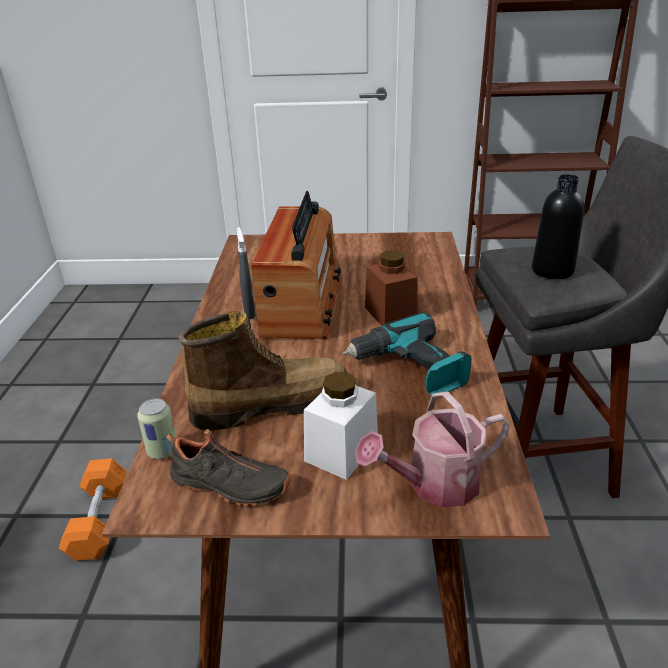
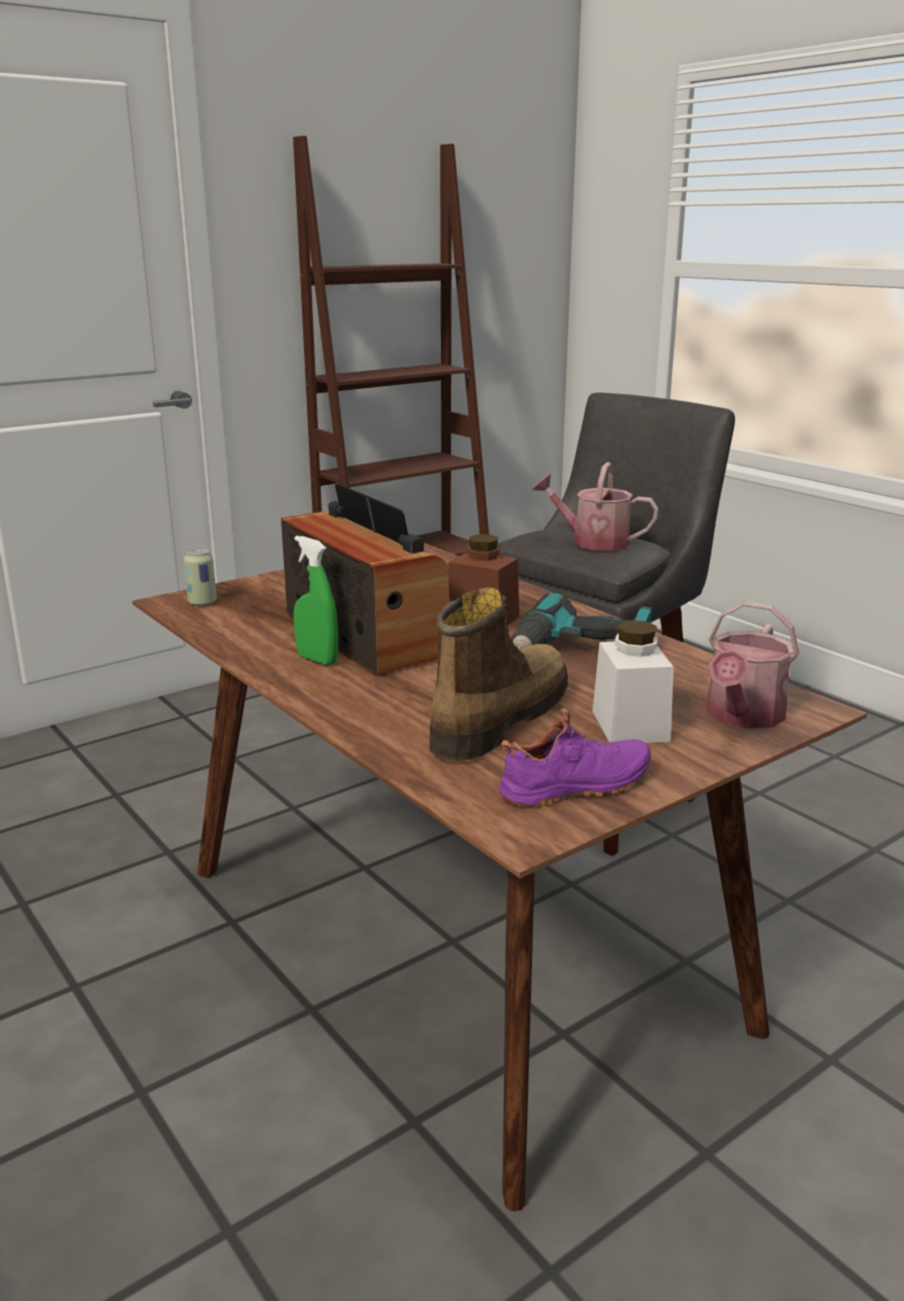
camera: 40 degrees left, 10 degrees down
(99, 520) = (107, 1117): orange dumbbell -> none
(162, 451) = (455, 793): can -> can (202, 603)
(229, 486) = (577, 788): black shoe -> purple shoe
(249, 312) = (317, 659): grey spray bottle -> green spray bottle
(552, 270) = (592, 542): black bottle -> watering can

